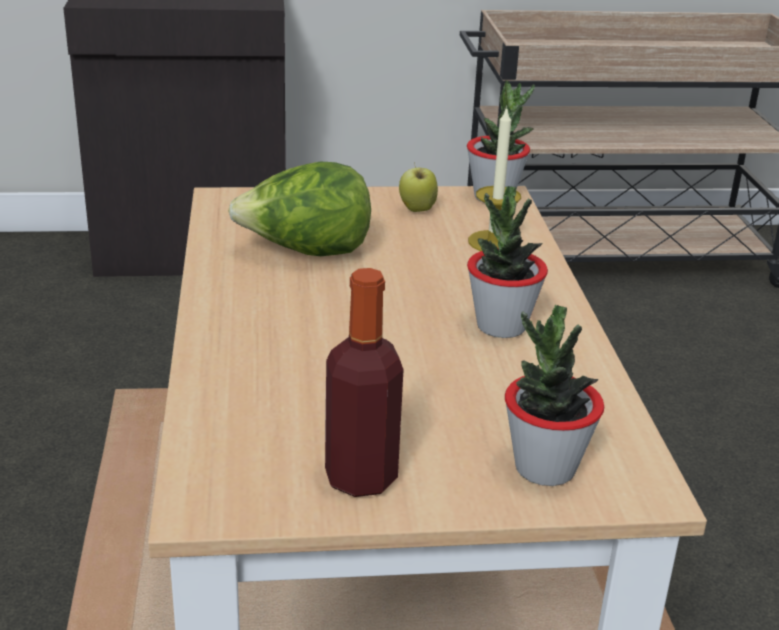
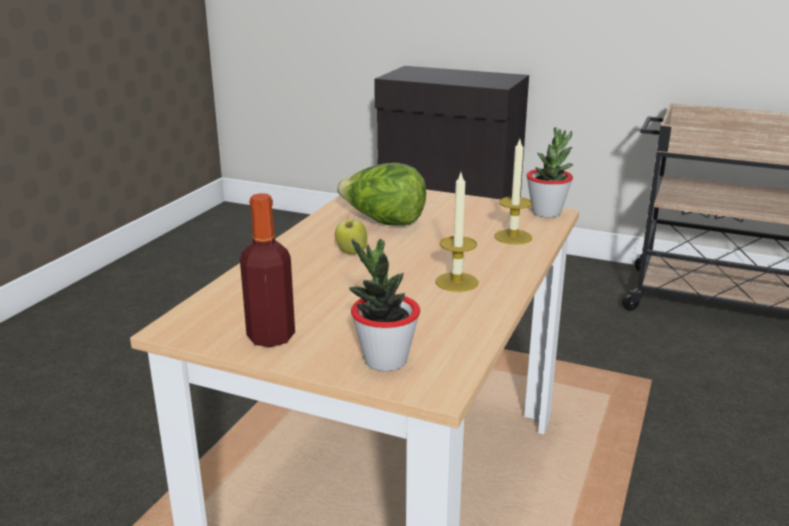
camera: 30 degrees right, 5 degrees down
(417, 210) = (483, 211): apple -> apple (351, 253)
(501, 326) = (456, 282): potted plant -> candle

